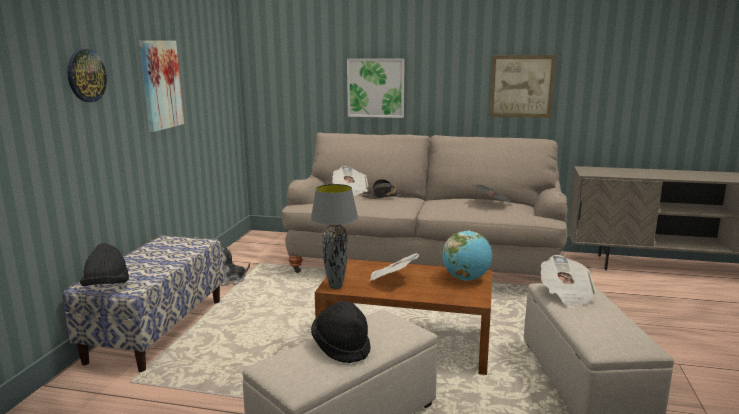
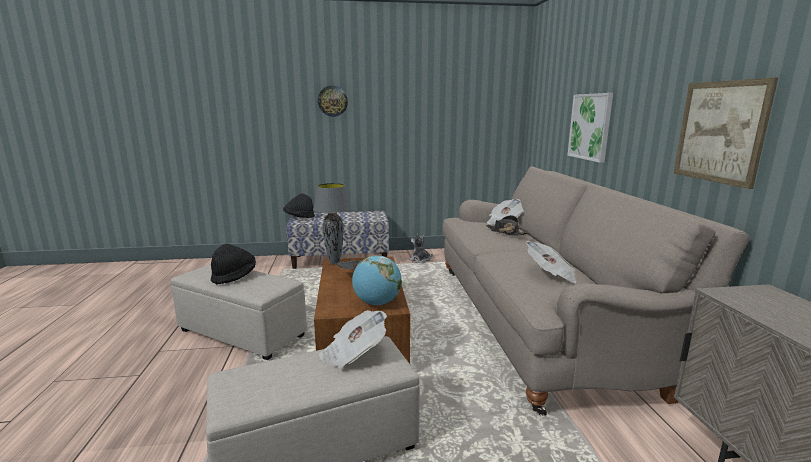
camera: 70 degrees right, 0 degrees up
(160, 85) = (406, 112): picture -> none

